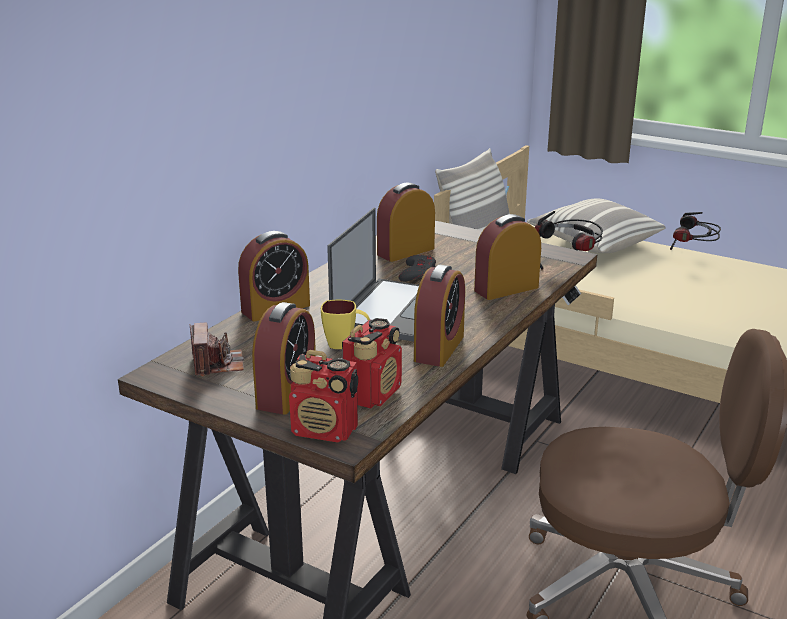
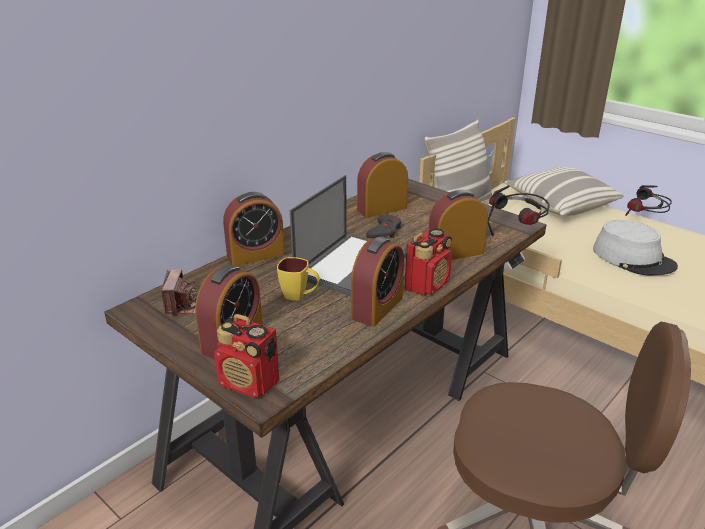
camera: 10 degrees right, 5 degrees up
(373, 394) = (304, 349): radio -> radio (427, 285)
(690, 292) = (633, 258): none -> grey hat

